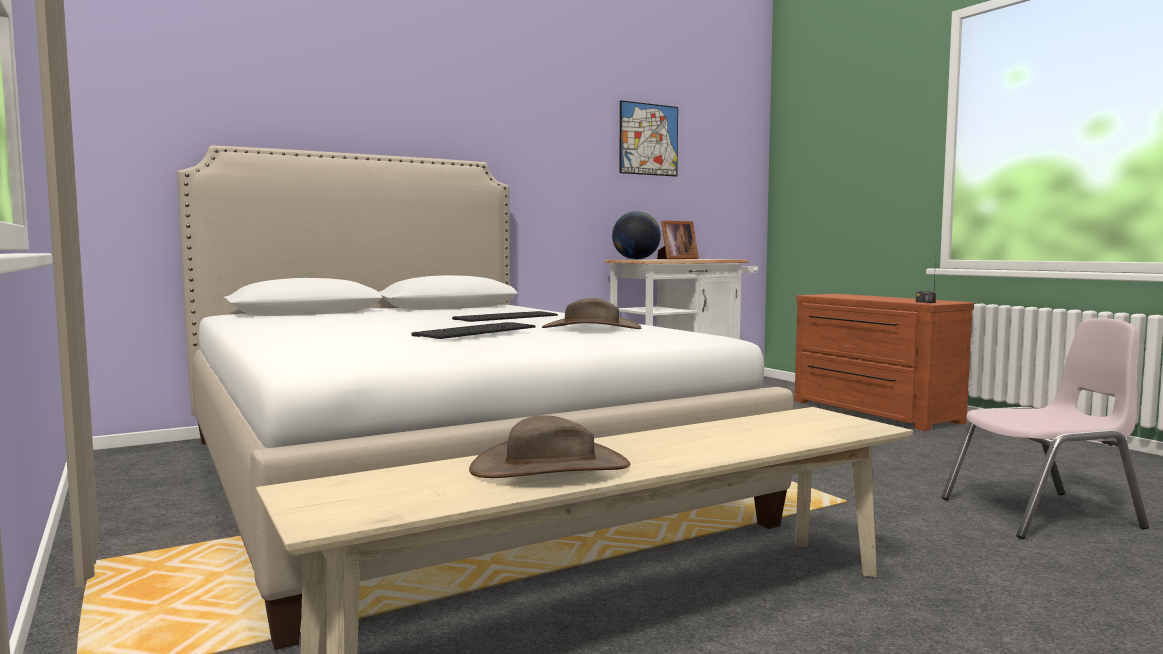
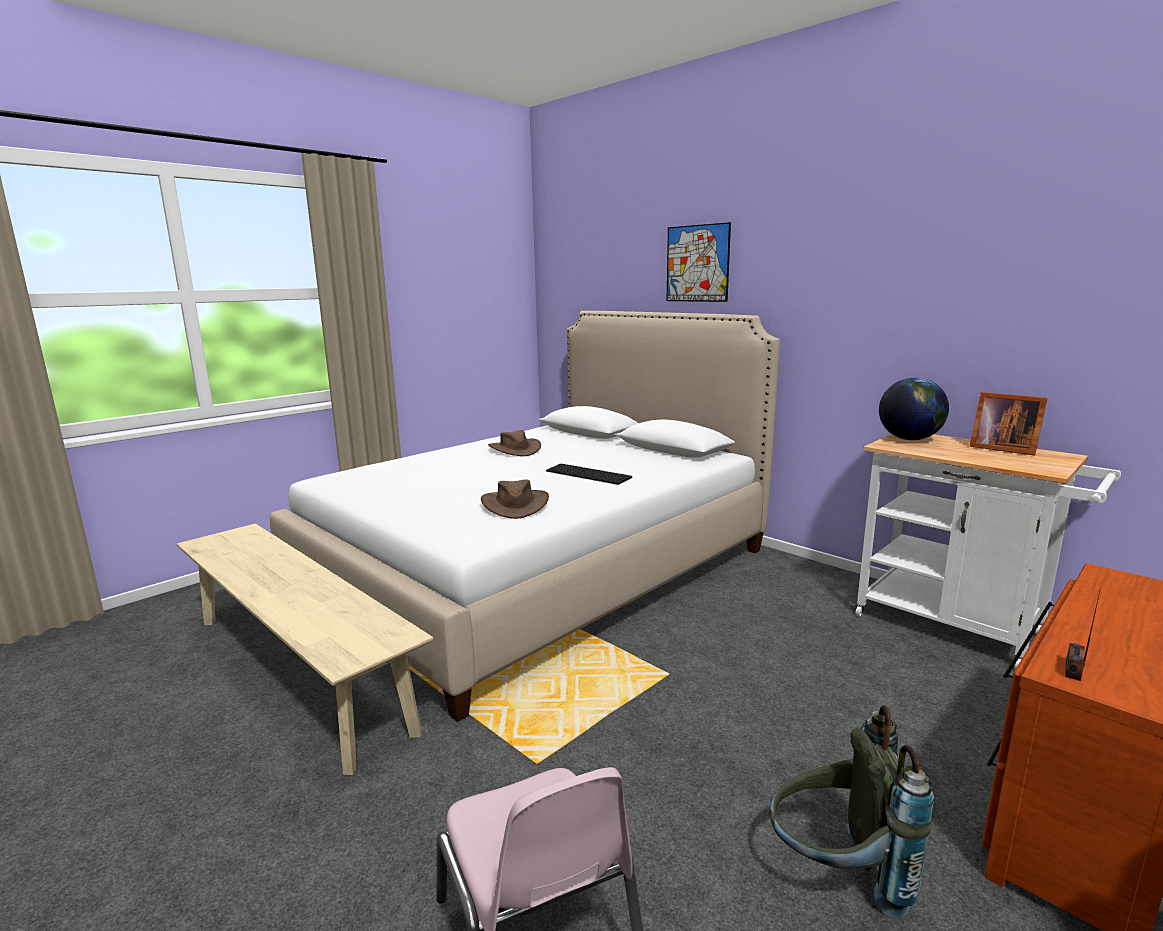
camera: 75 degrees right, 10 degrees up
(475, 331) = (458, 482): keyboard -> none
(550, 468) = (260, 567): brown hat -> brown hat (514, 449)
(648, 139) = (1009, 270): picture -> picture (697, 263)
(936, 451) = (837, 874): none -> grey backpack

